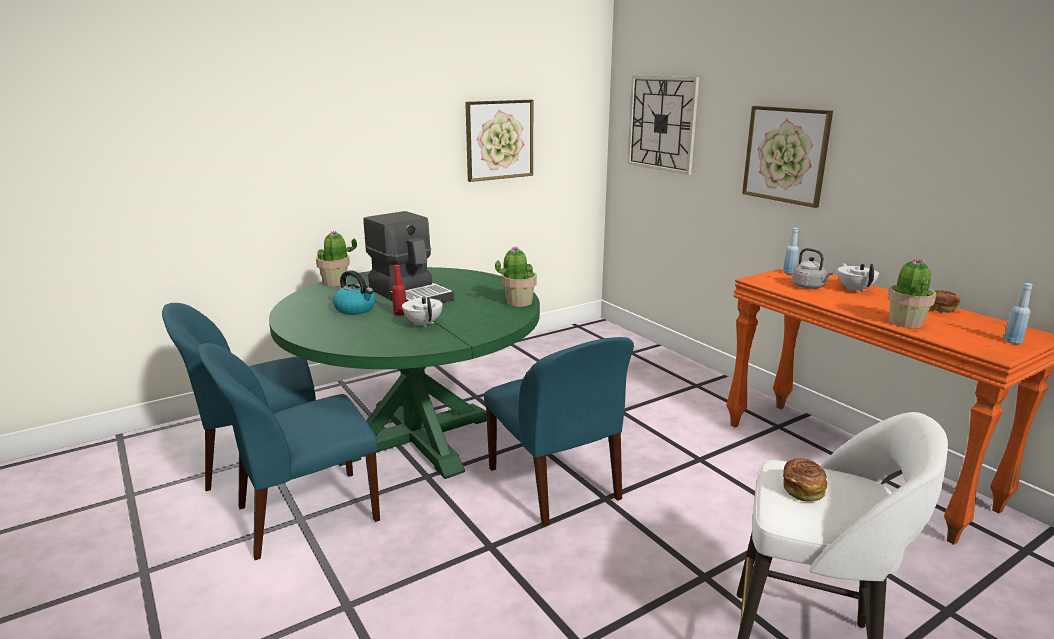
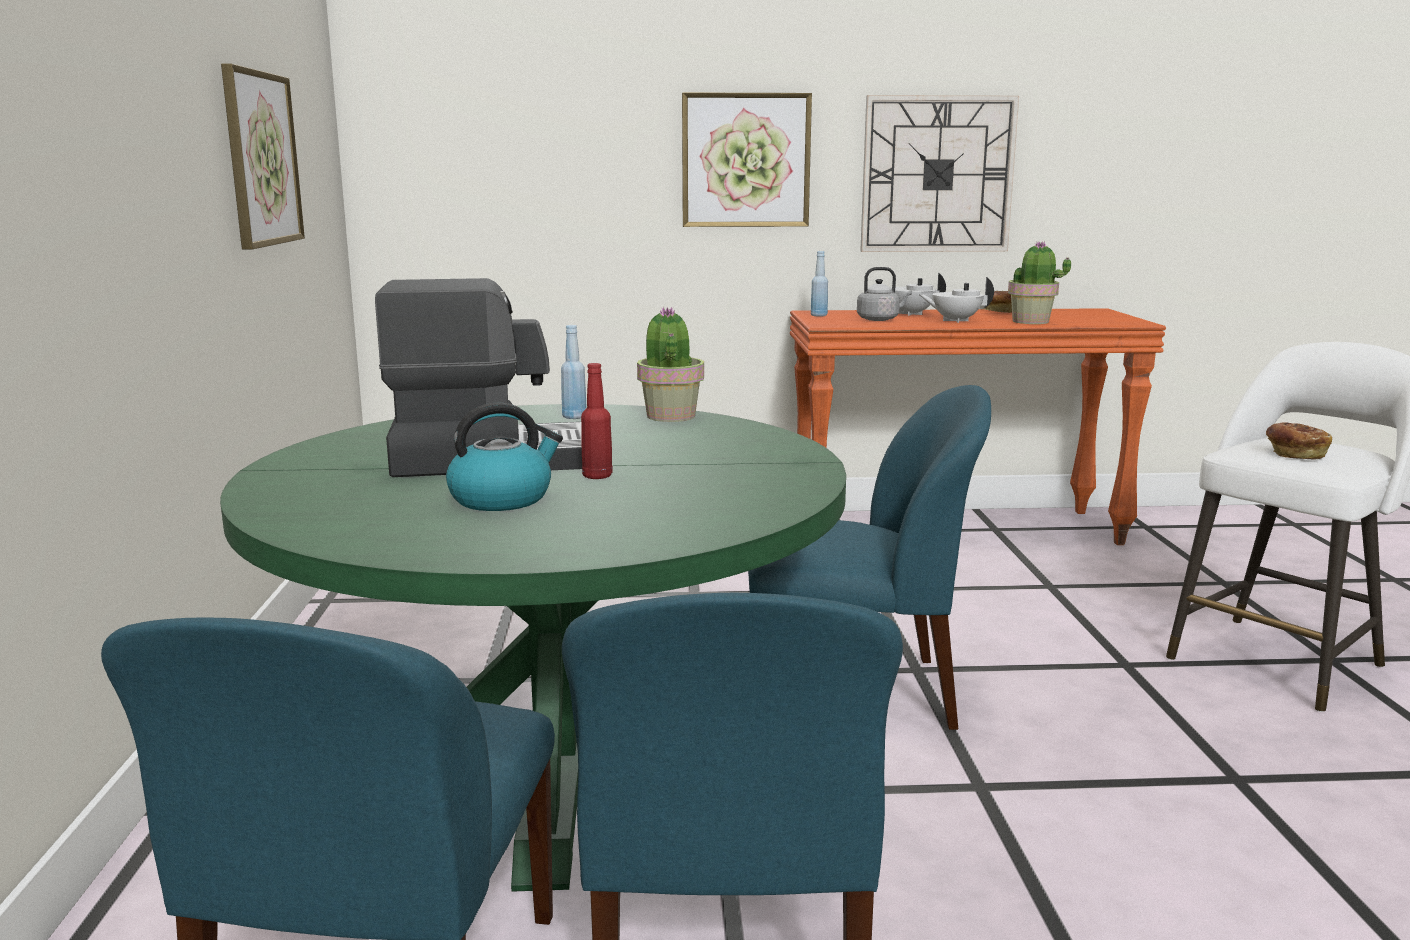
camera: 60 degrees left, 5 degrees down
(335, 282) = (266, 494): potted plant -> none
(423, 324) = (683, 470): white teapot -> white teapot (955, 320)
(662, 123) = (488, 133): wall clock -> wall clock (937, 174)
(1012, 341) = (1107, 315): blue bottle -> blue bottle (574, 417)

